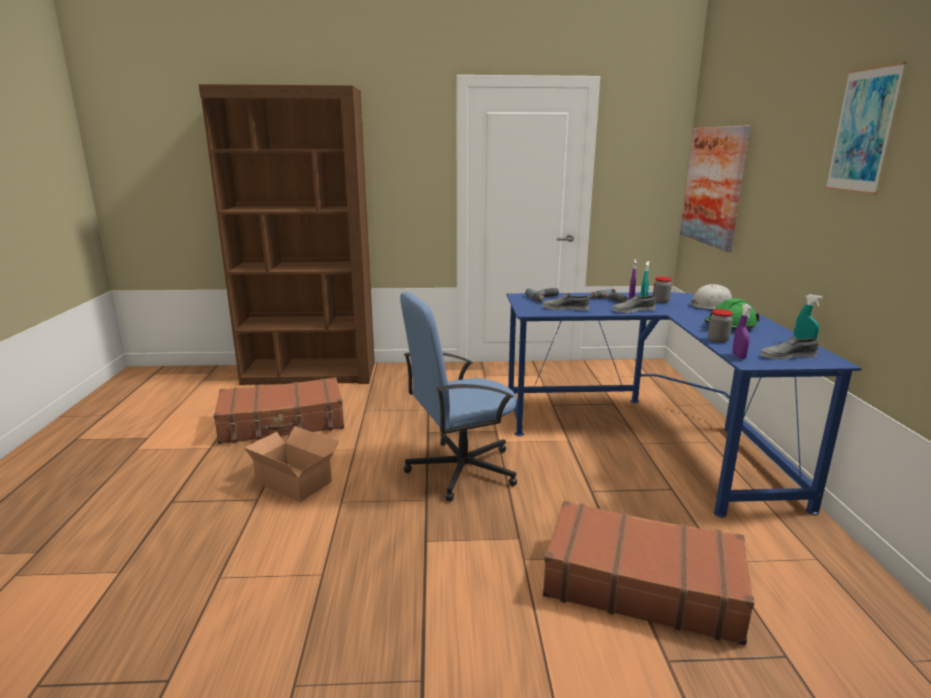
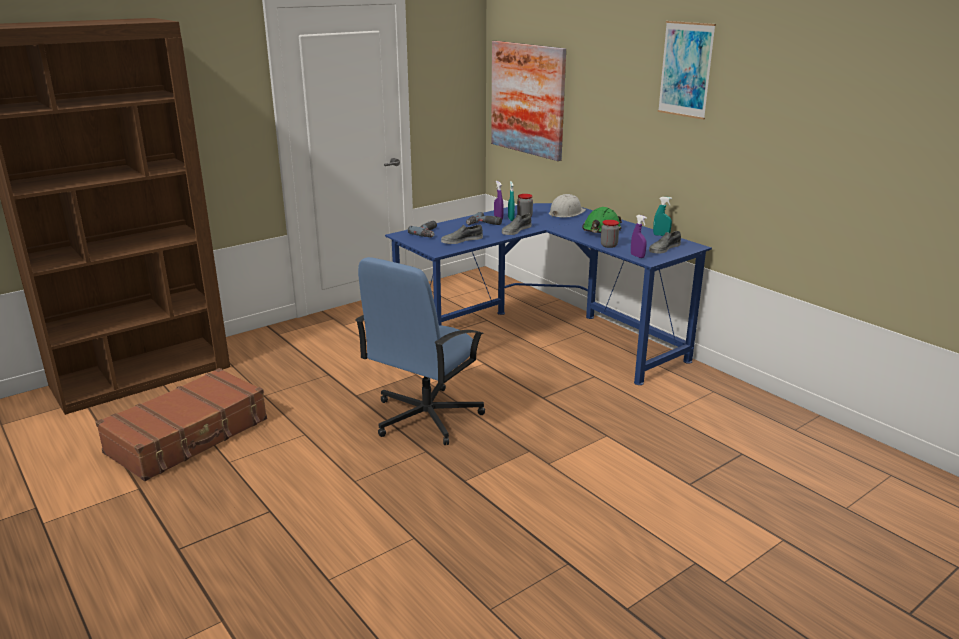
camera: 35 degrees left, 5 degrees up
(294, 480) = (283, 482): cardboard box -> none
(641, 584) = (635, 447): brown suitcase -> none

